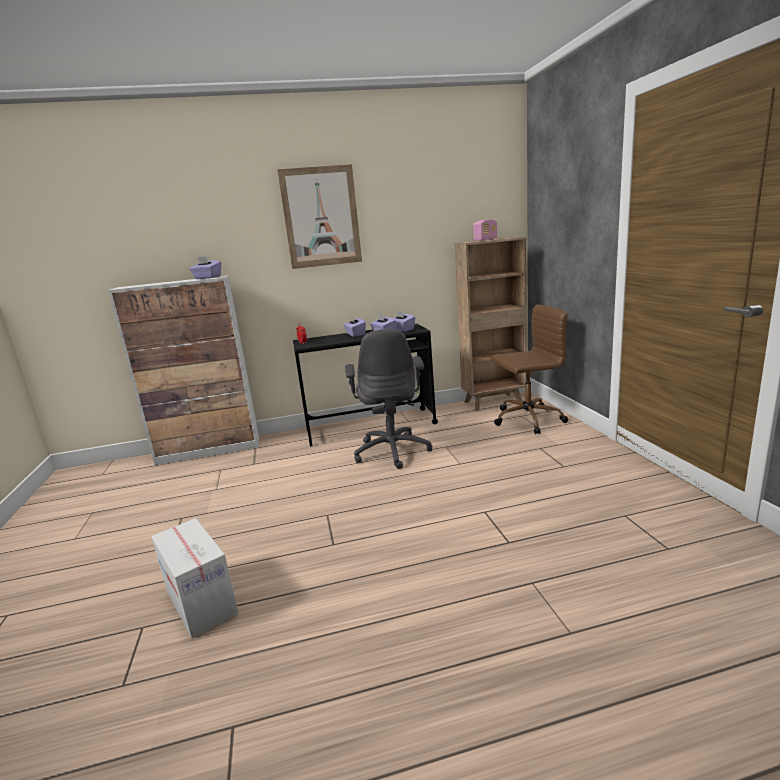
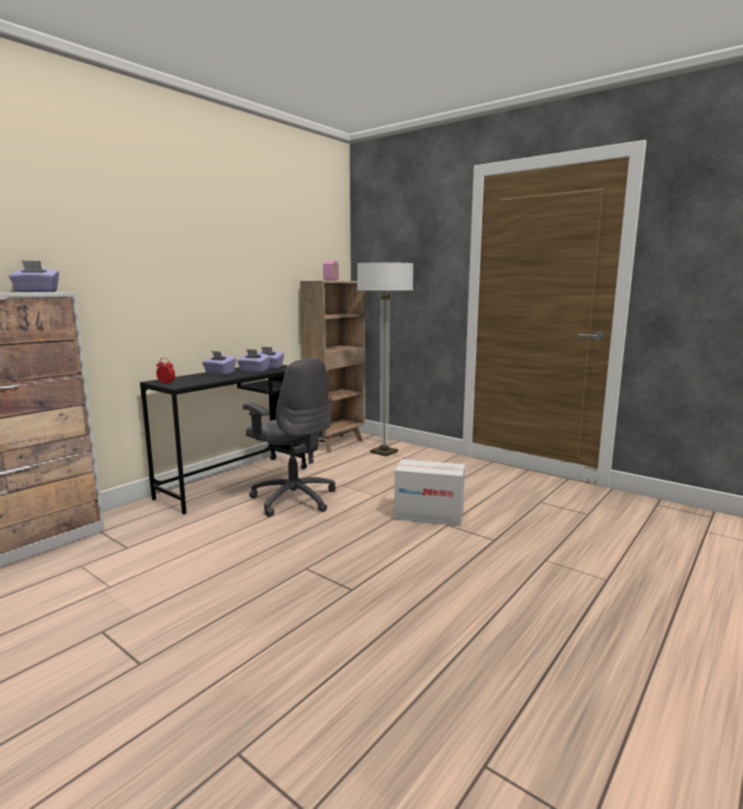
camera: 40 degrees left, 5 degrees down
(201, 602) = (280, 694): cardboard box -> cardboard box (429, 515)
(321, 217) = (175, 234): picture -> none
(527, 419) = (384, 452): brown office chair -> floor lamp

